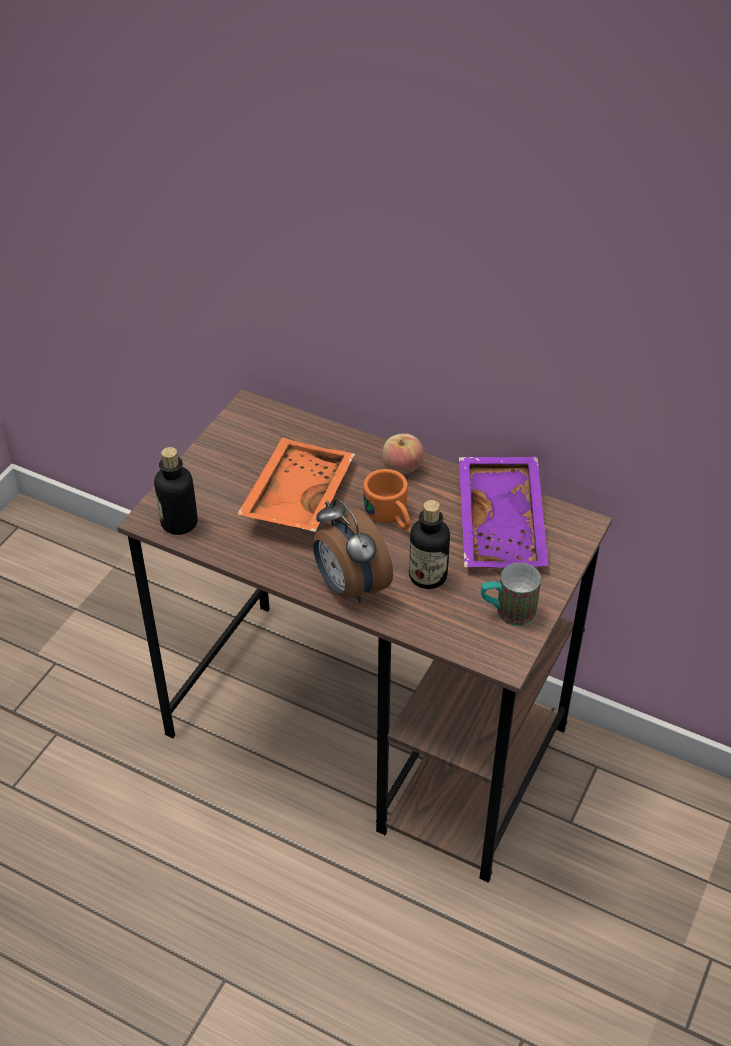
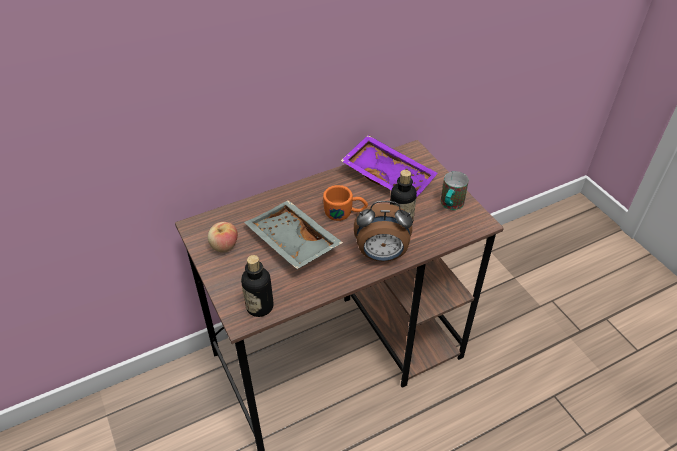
camera: 55 degrees left, 0 degrees up
(295, 497) = (291, 243): orange tray -> grey tray
(402, 468) = (312, 190): apple -> apple (224, 246)

